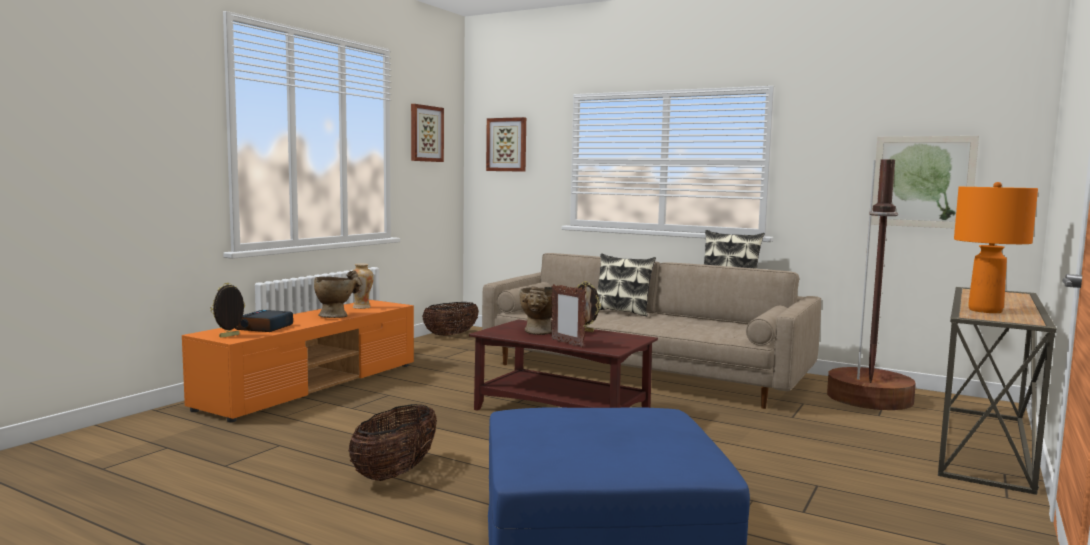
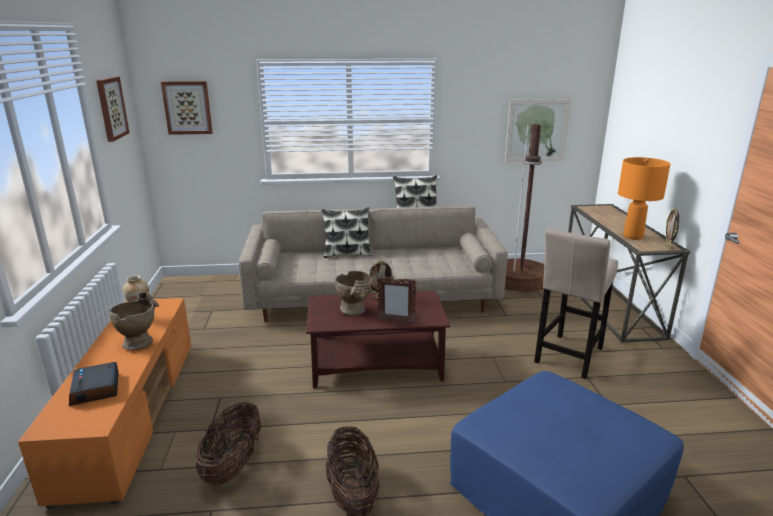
camera: 35 degrees left, 15 degrees up
(229, 336) = (82, 421): picture frame -> picture frame (668, 246)
(451, 335) = (171, 295): basket -> basket (233, 465)
(818, 465) = (568, 357): none -> beige stool

